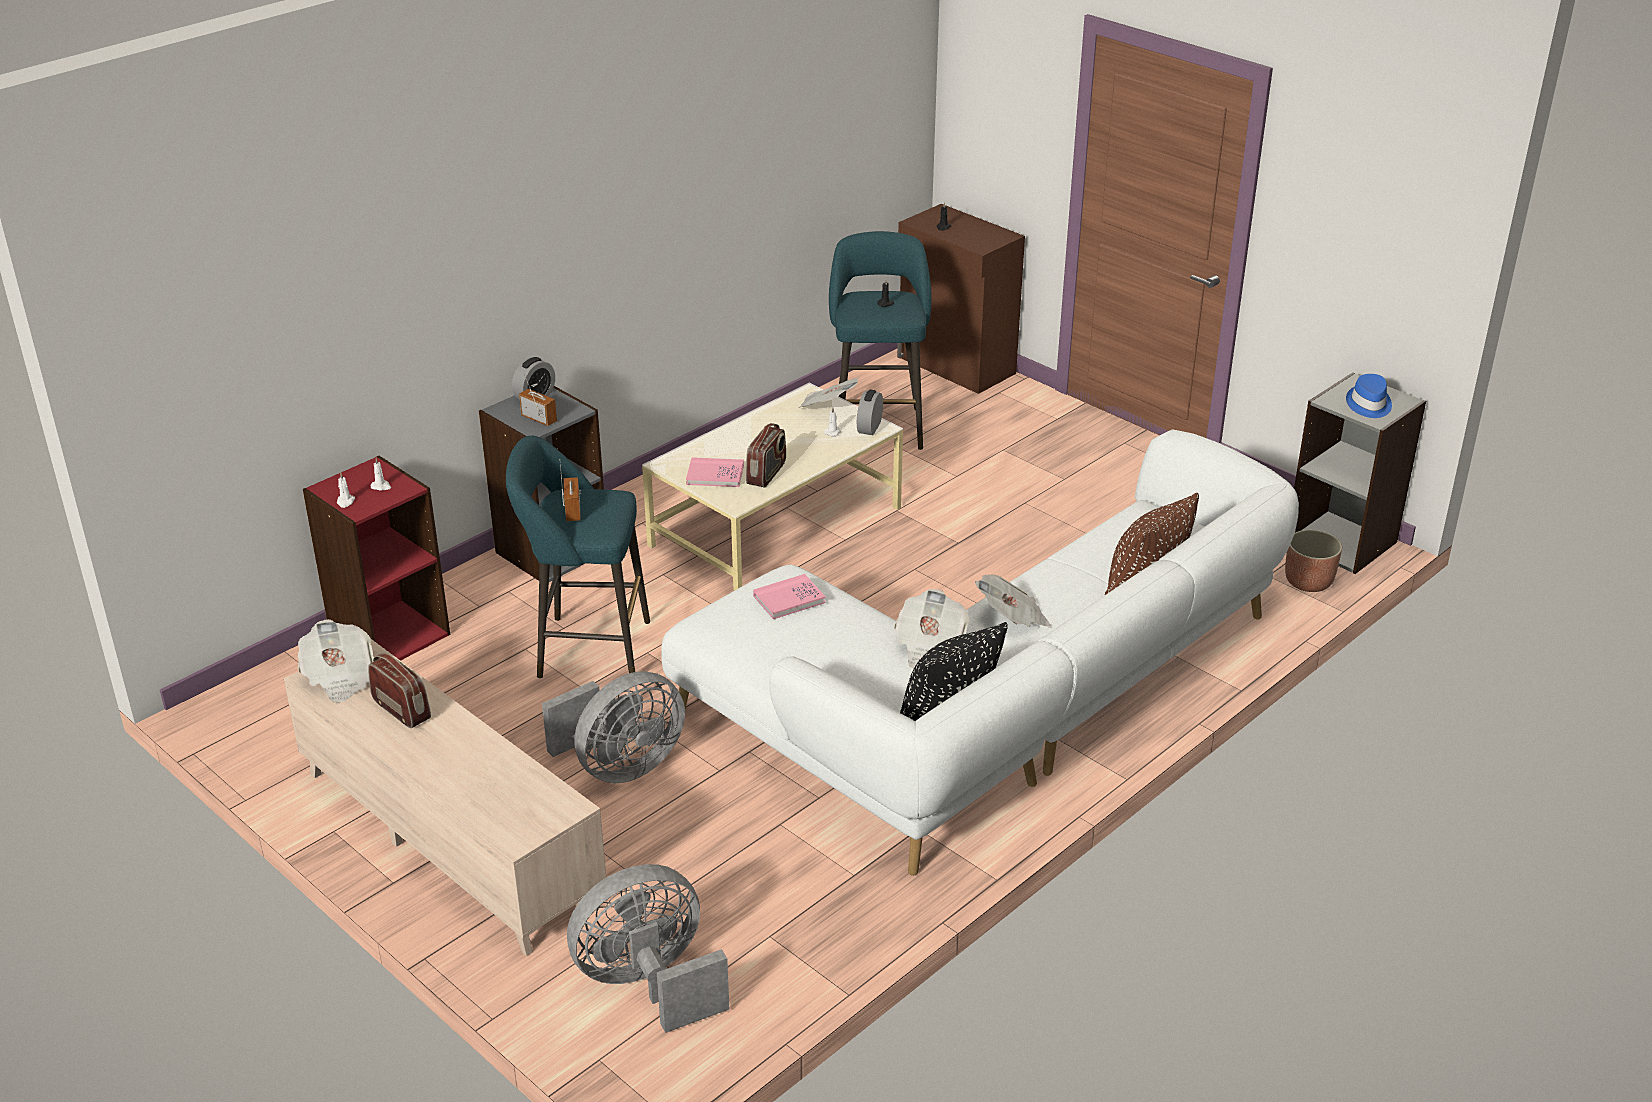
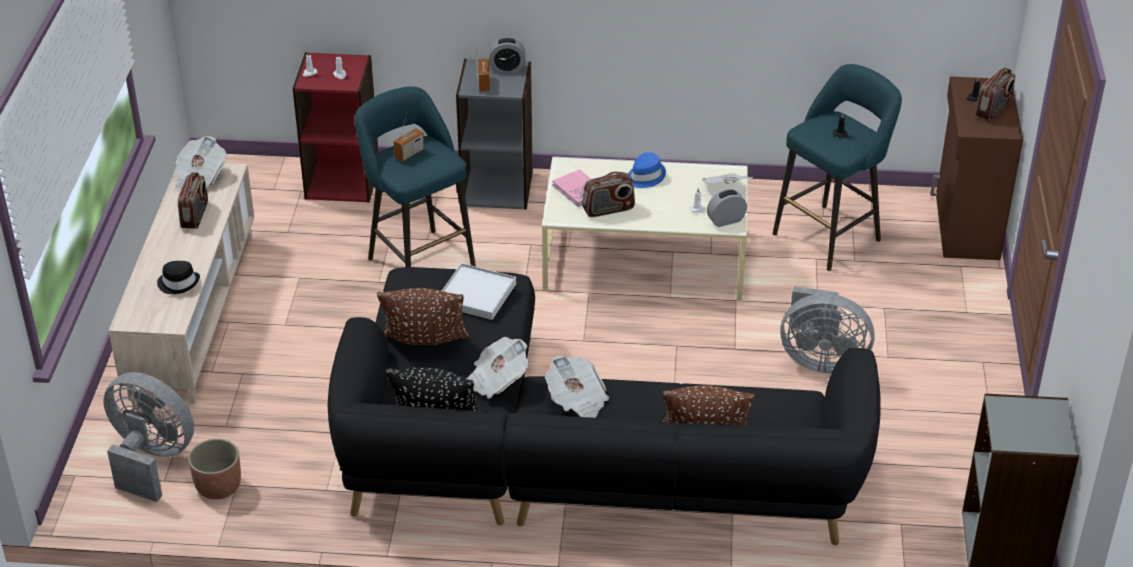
camera: 50 degrees right, 5 degrees up
(504, 773) = (178, 283): none -> black hat
(621, 767) = (323, 339): grey fan -> grey fan (821, 360)
(789, 599) = (476, 295): pink book -> white tray
(822, 662) = (425, 344): none -> brown pillow
(969, 227) = (993, 109): none -> radio
(991, 704) = (566, 460): white sofa -> black sofa
(1308, 582) = (921, 550): planter -> planter (218, 487)
(1368, 404) = (1024, 428): blue hat -> blue hat (645, 176)

